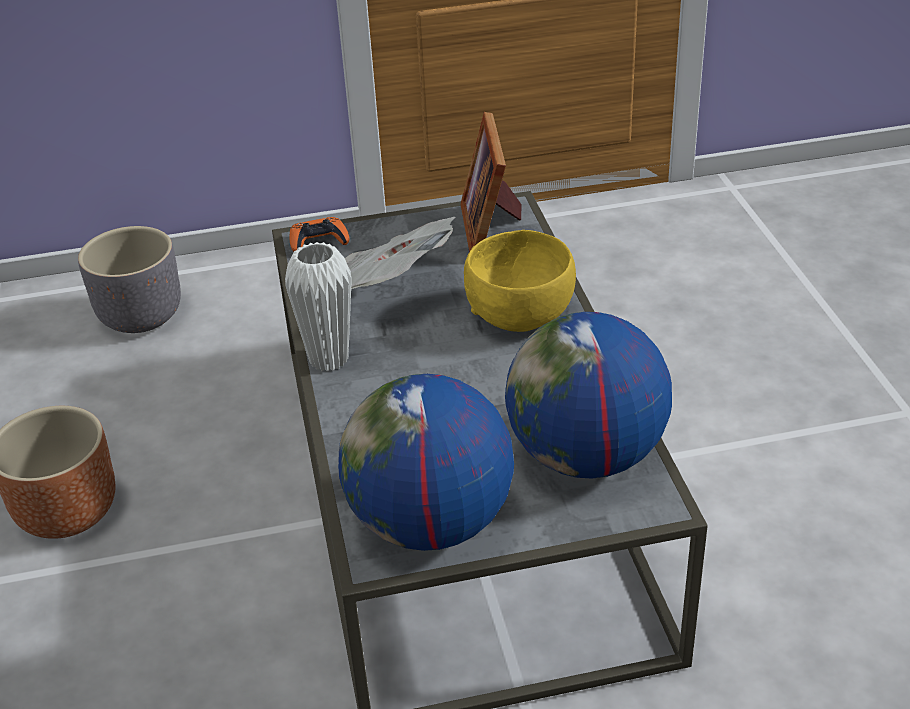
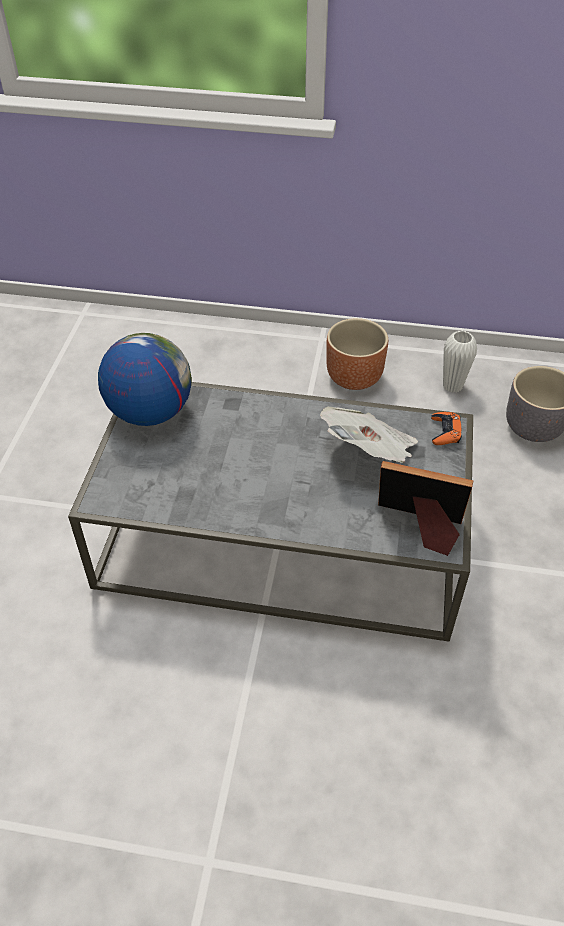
camera: 110 degrees right, 10 degrees up
(329, 359) = (308, 408): white vase -> white vase (452, 386)
(521, 314) = (303, 506): yellow bowl -> none
(586, 457) = (152, 487): globe -> none

